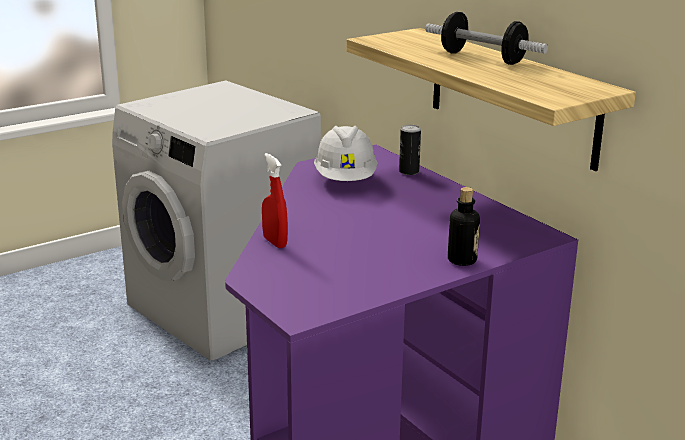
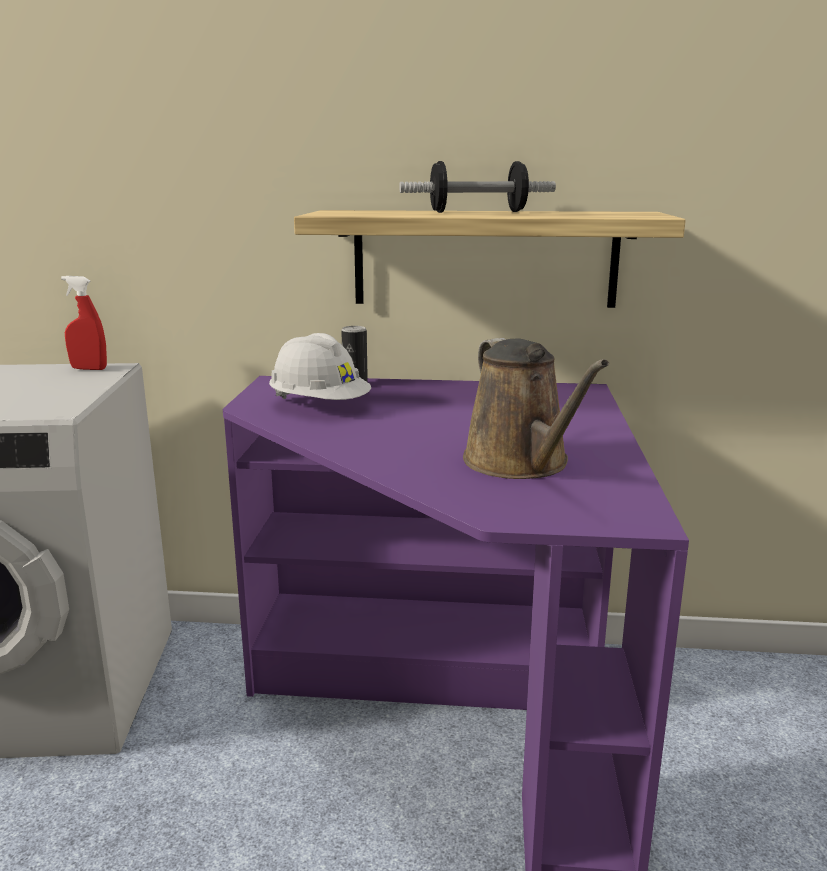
camera: 50 degrees left, 5 degrees down
(275, 242) = (418, 476): red spray bottle -> red spray bottle (89, 369)
(339, 261) = (521, 464): none -> brown watering can
(462, 260) = (594, 423): bottle -> none

